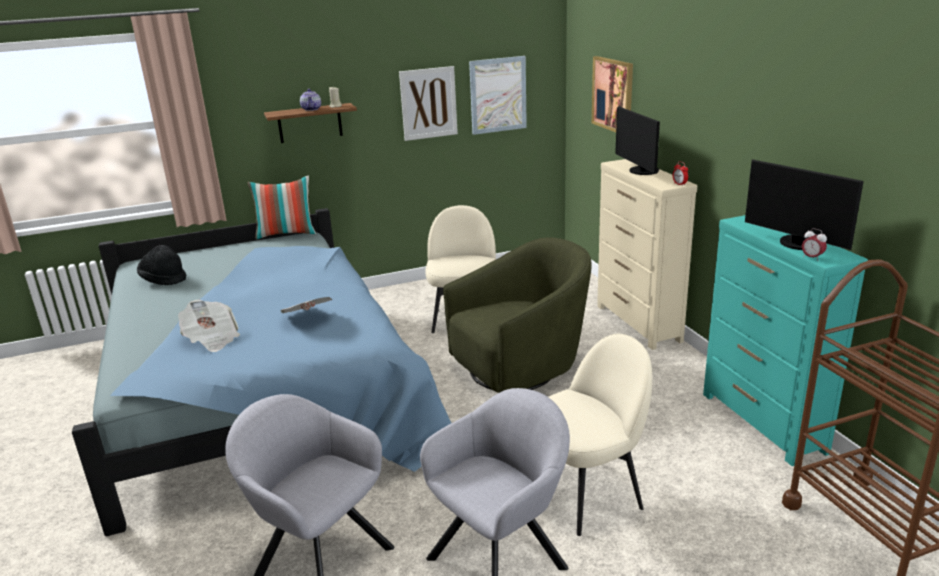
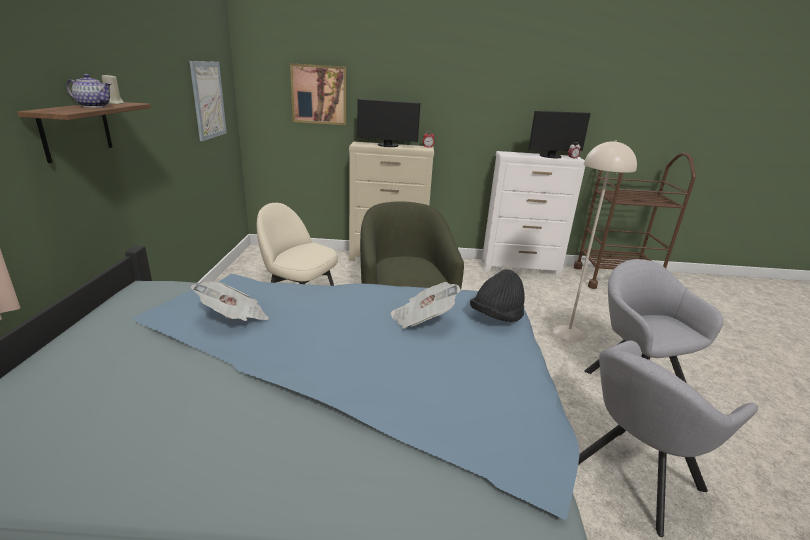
camera: 70 degrees left, 0 degrees up
(164, 279) = (105, 425): black hat -> black hat (496, 317)
(212, 339) = (428, 391): newspaper -> newspaper (234, 317)
(286, 234) = (111, 295): pillow -> none
(428, 103) = (171, 106): picture -> none
(587, 493) = (569, 333): beige chair -> beige floor lamp
(763, 423) = (521, 268): turquoise dresser -> white dresser

